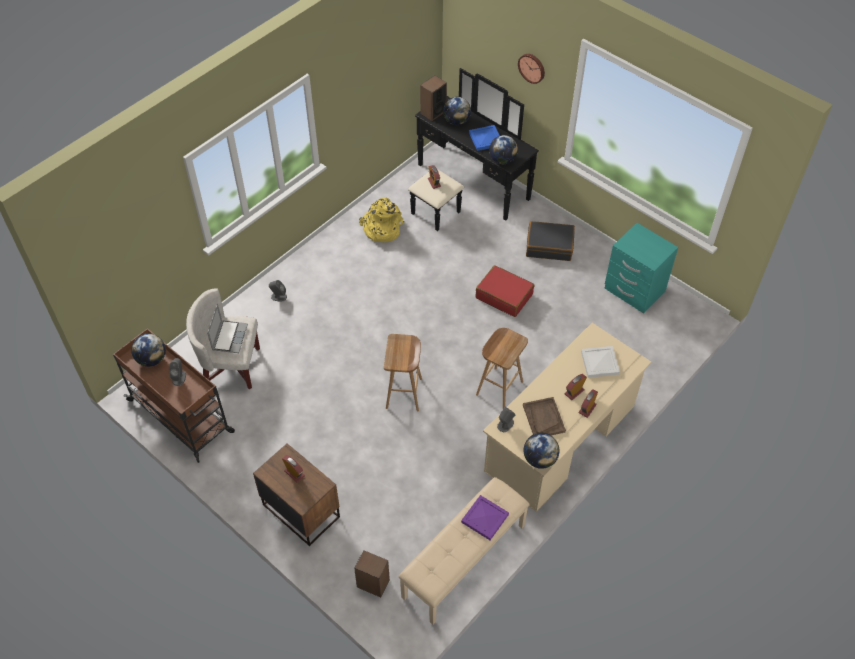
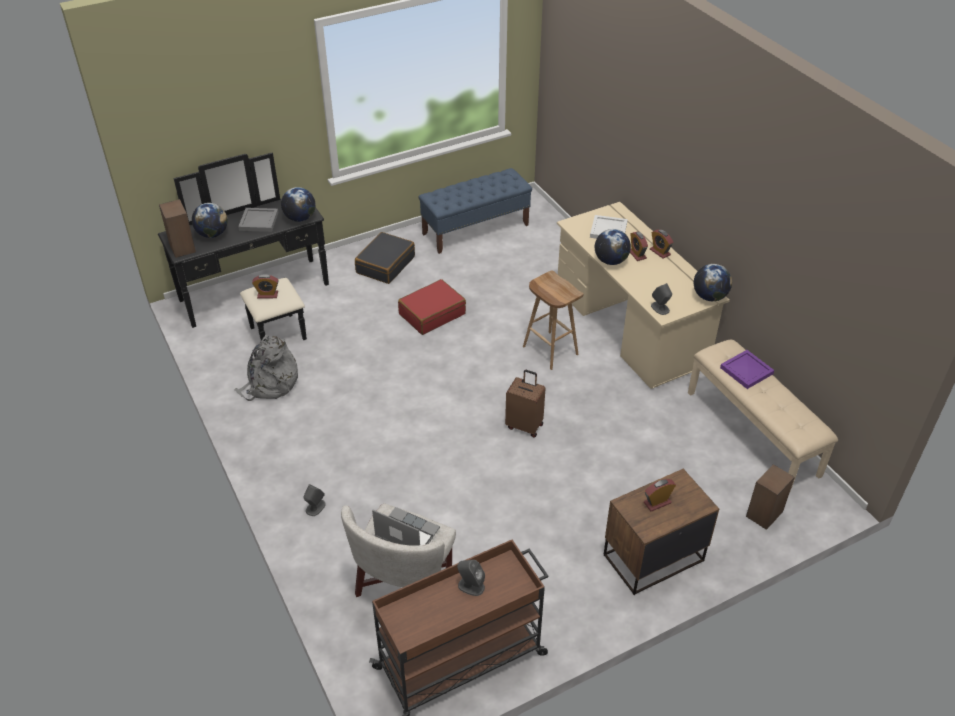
camera: 70 degrees left, 10 degrees down
(152, 359) = (423, 613): globe -> globe (610, 261)
(381, 229) = (270, 384): yellow backpack -> grey backpack
(404, 394) = (525, 425): brown stool -> brown suitcase
(486, 138) = (258, 221): blue tray -> grey tray
(532, 67) = (264, 102): wall clock -> none
(543, 418) = (661, 281): brown tray -> none
(634, 290) = (476, 229): turquoise nightstand -> blue bench

